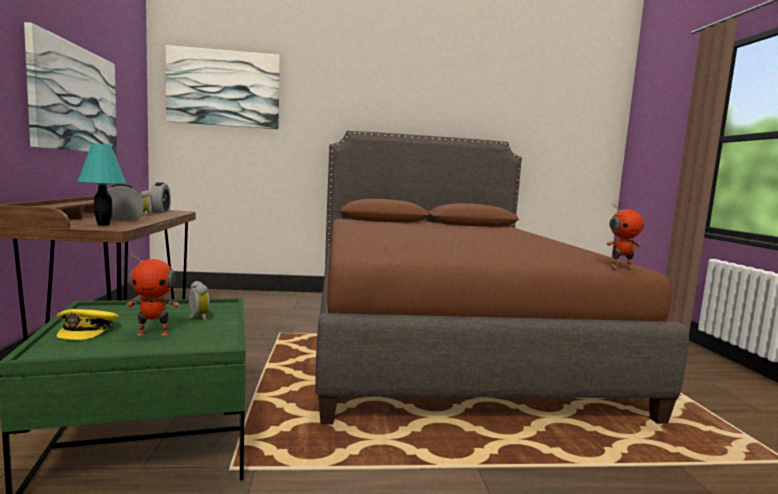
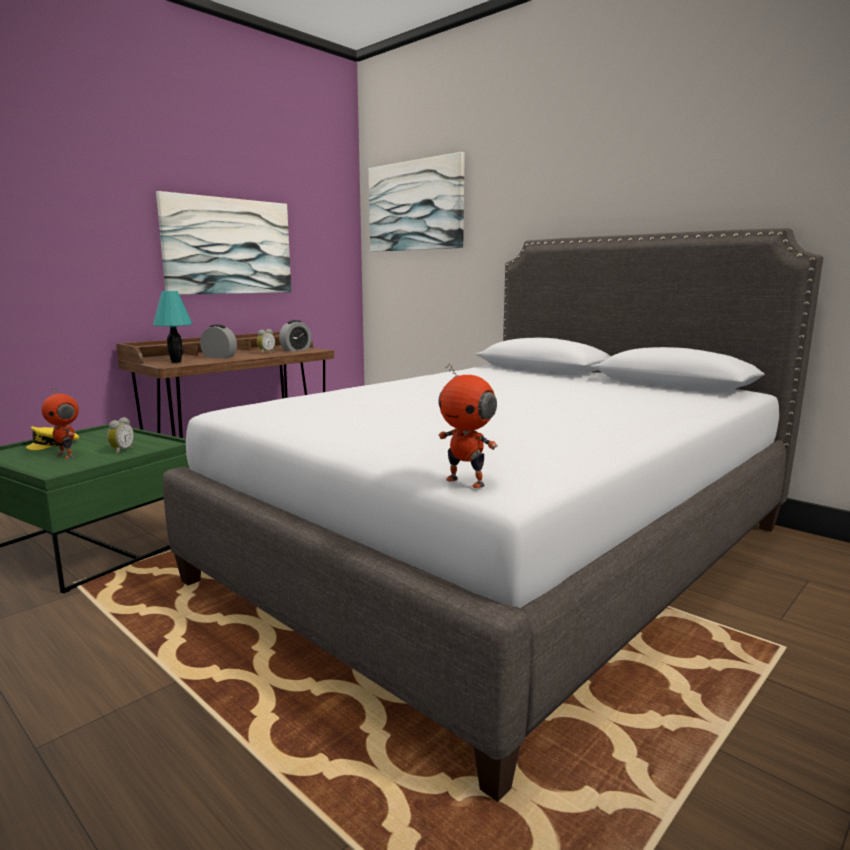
camera: 50 degrees right, 5 degrees up
(443, 338) = (506, 552): brown bed -> grey bed

